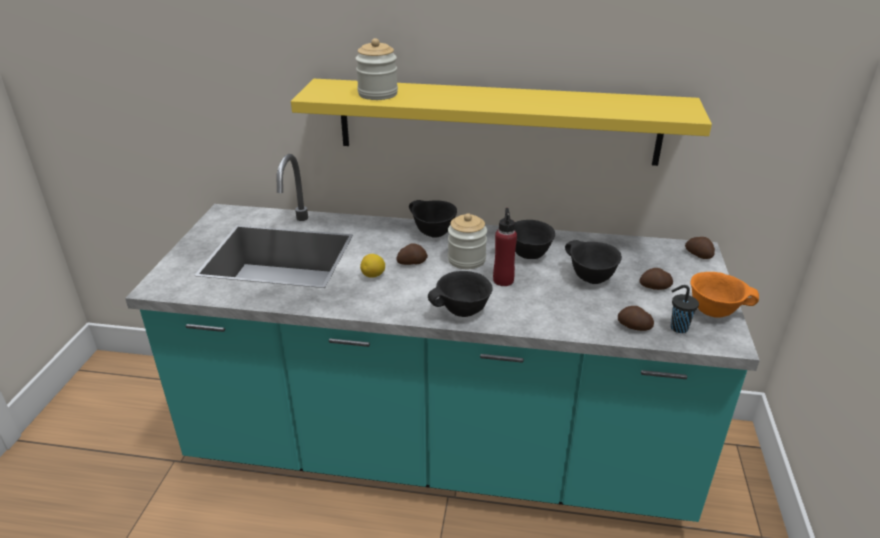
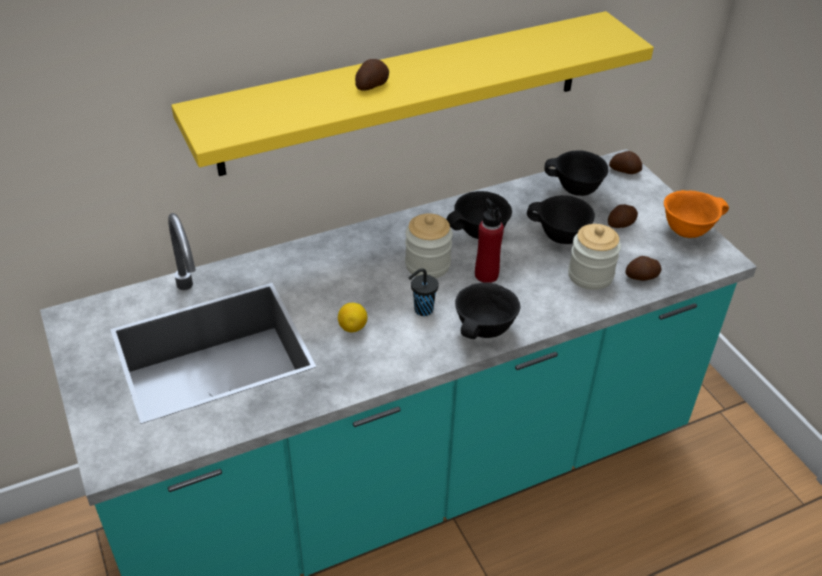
camera: 35 degrees left, 10 degrees up
(378, 94) = (289, 108): jar -> jar (590, 275)
(411, 262) = (375, 292): potato -> potato (371, 85)
(432, 233) = (359, 244): black bowl -> black bowl (575, 190)
(677, 328) = (675, 261): black cup -> black cup (422, 310)

